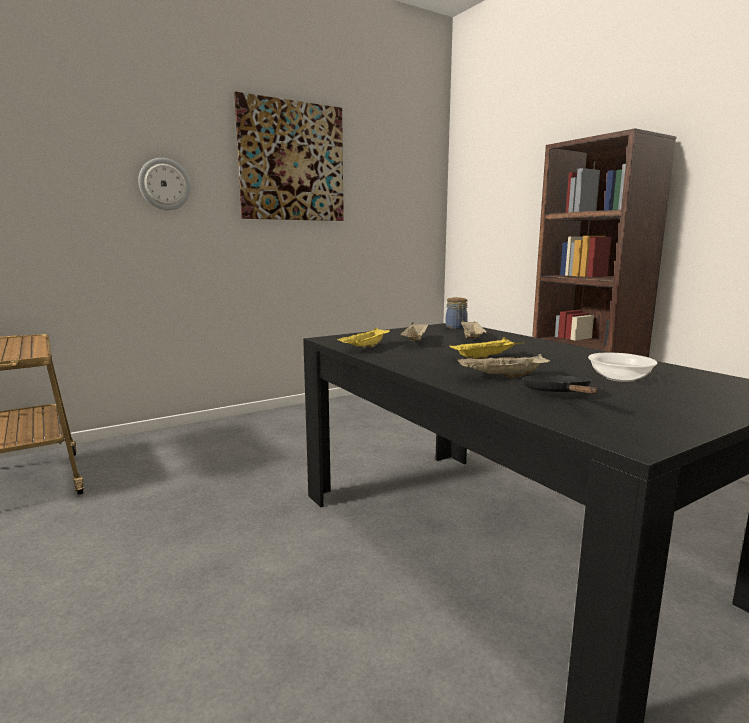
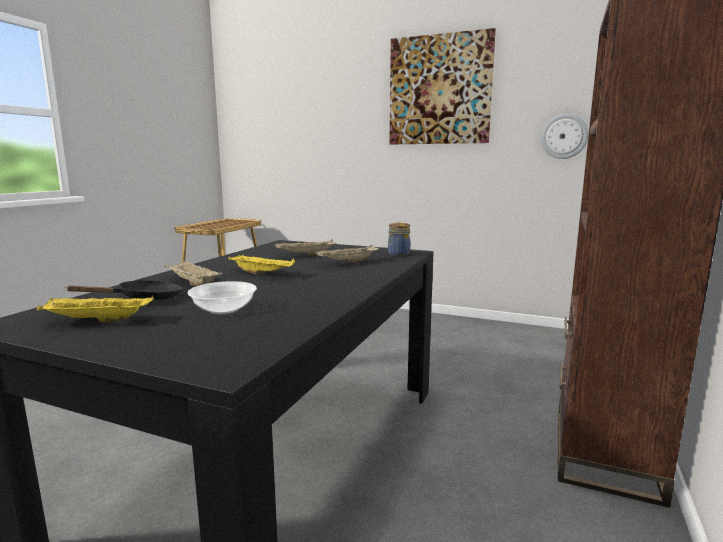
camera: 55 degrees right, 0 degrees up
(165, 184) = (337, 121): wall clock -> wall clock (564, 136)
(365, 348) = (260, 251): yellow tray -> yellow tray (96, 321)

